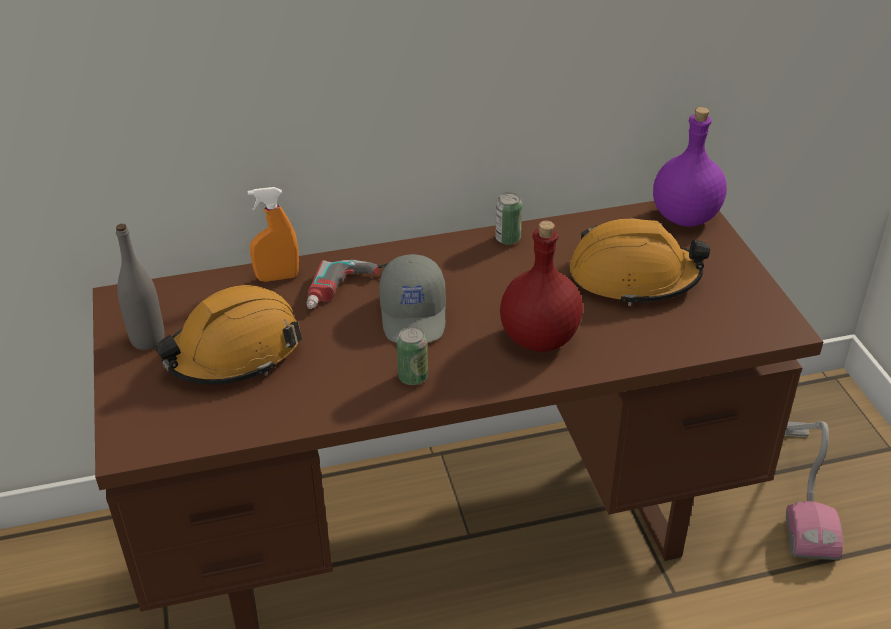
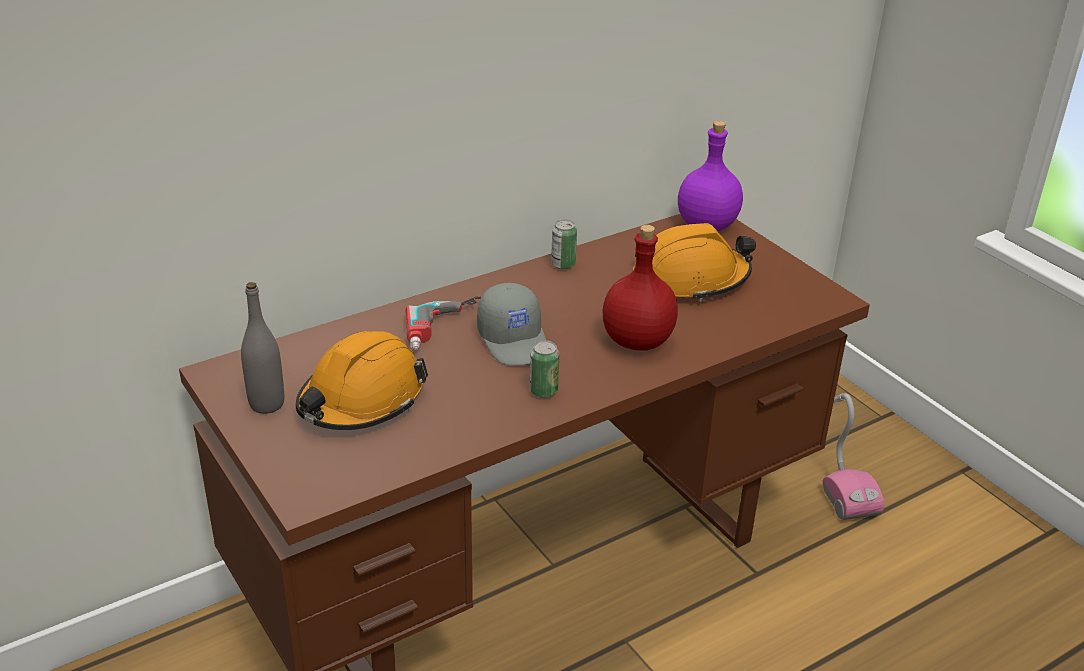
camera: 20 degrees left, 5 degrees down
(277, 277) = (365, 329): orange spray bottle -> none

